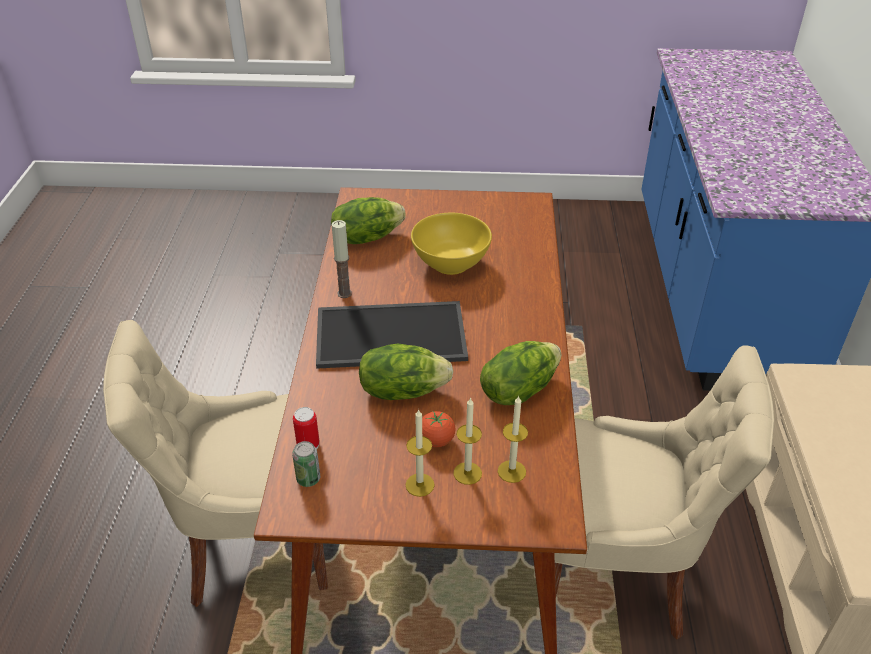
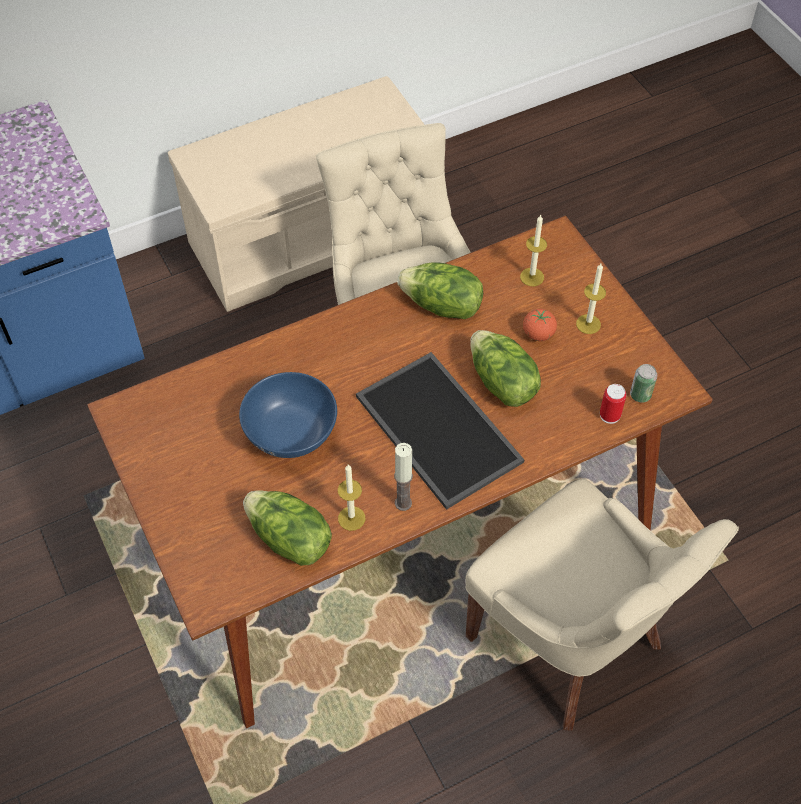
camera: 120 degrees left, 15 degrees up
(451, 264) = (291, 434): yellow bowl -> blue bowl
(467, 473) = (554, 301): candle -> candle (351, 518)

